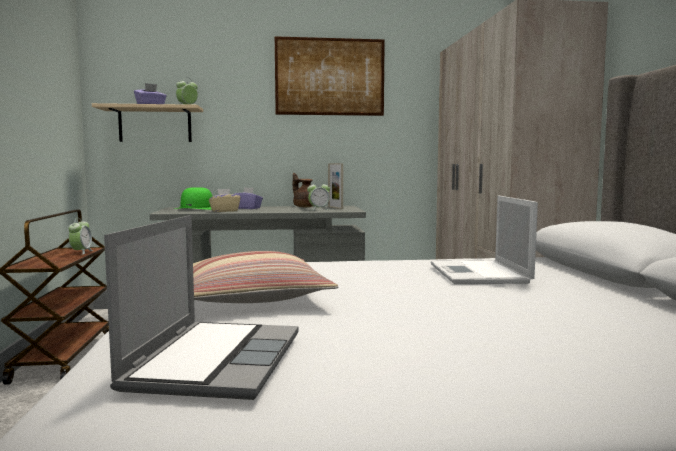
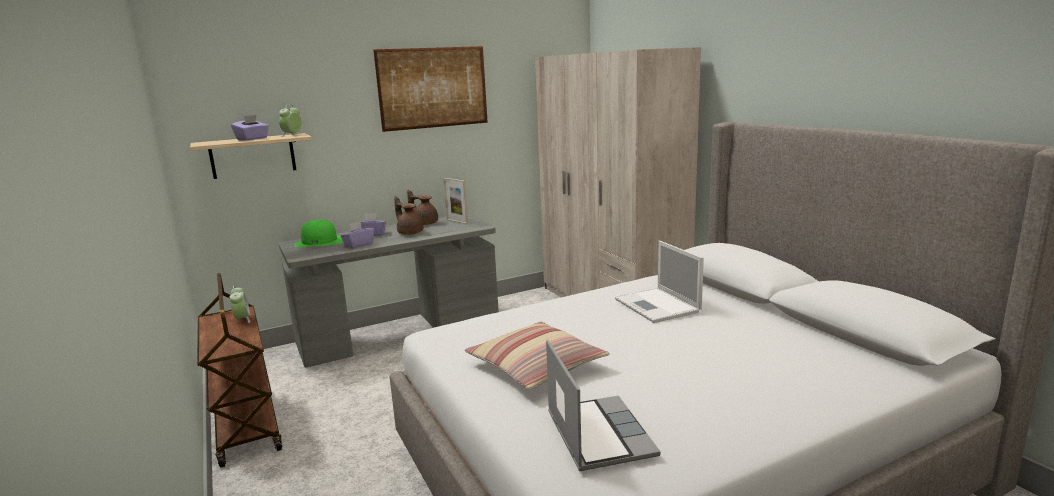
camera: 20 degrees left, 10 degrees up
(224, 211) = (358, 244): beige tissue box -> purple tissue box
(281, 209) = (409, 233): none -> brown teapot
(318, 209) = (446, 228): alarm clock -> none

